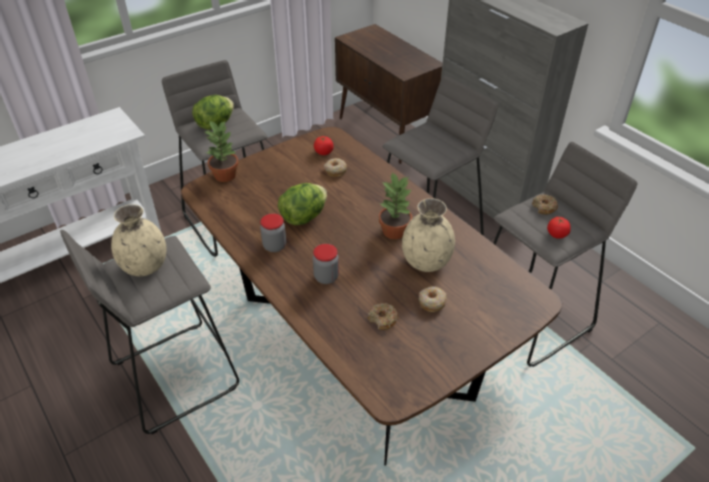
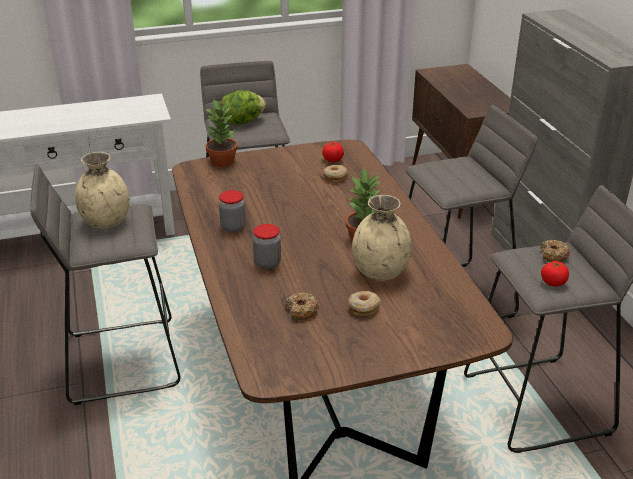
camera: 20 degrees right, 10 degrees down
(303, 217) = (277, 209): lettuce -> none

